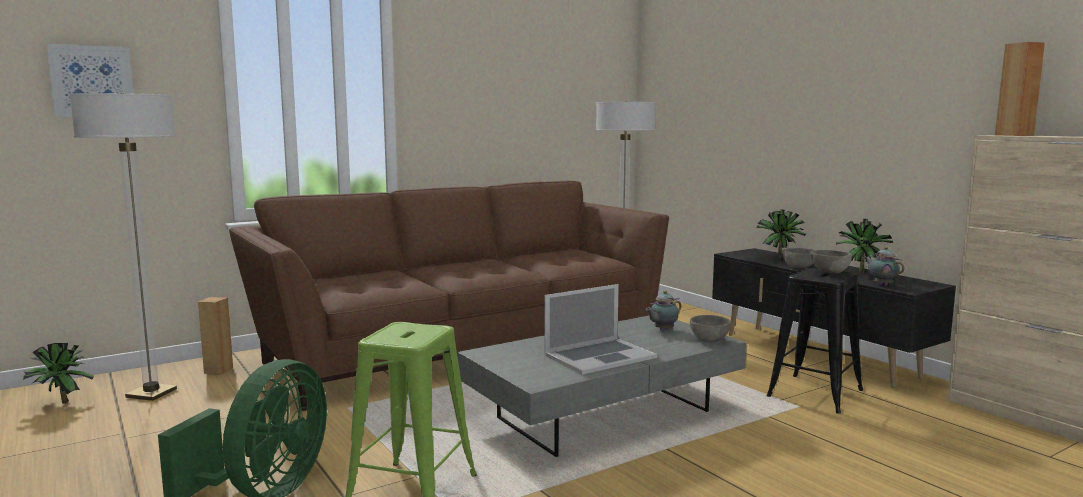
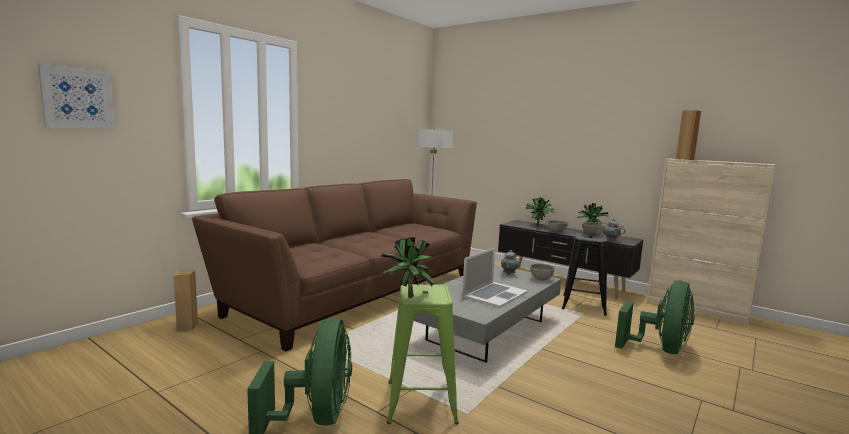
camera: 20 degrees left, 0 degrees up
(59, 403) = (65, 370): potted plant -> potted plant (407, 297)
(151, 394) = (146, 352): floor lamp -> none
(885, 475) = (660, 349): none -> green fan

